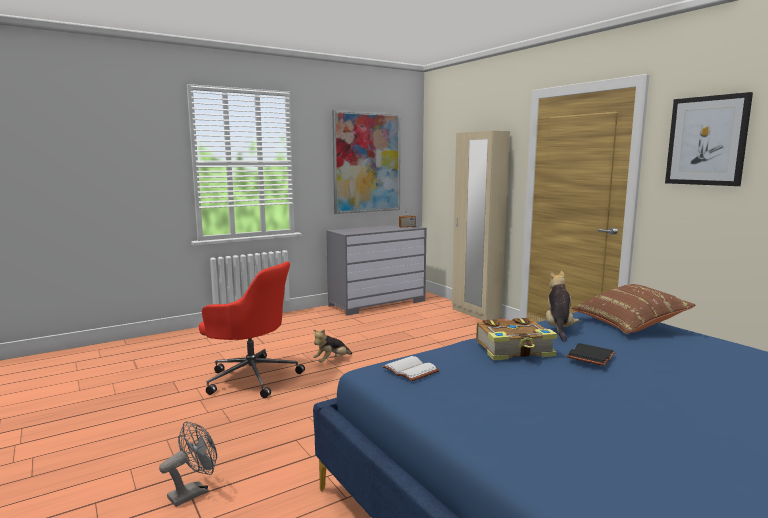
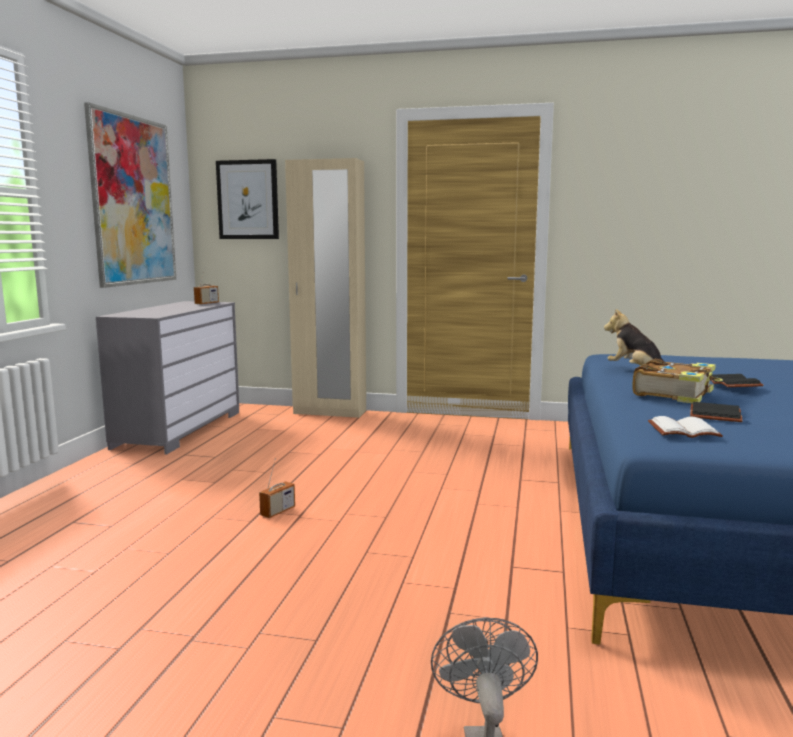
camera: 45 degrees left, 0 degrees up
(251, 377) = (205, 574): red office chair -> none
(331, 361) = (278, 511): plush toy -> radio
(475, 369) = (713, 414): none -> black book
(628, 323) = (663, 358): brown pillow -> none
(707, 141) = (620, 176): picture -> picture (248, 200)

